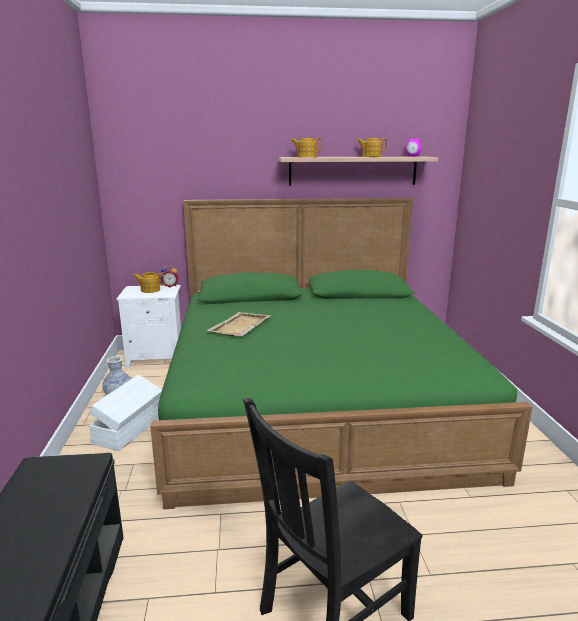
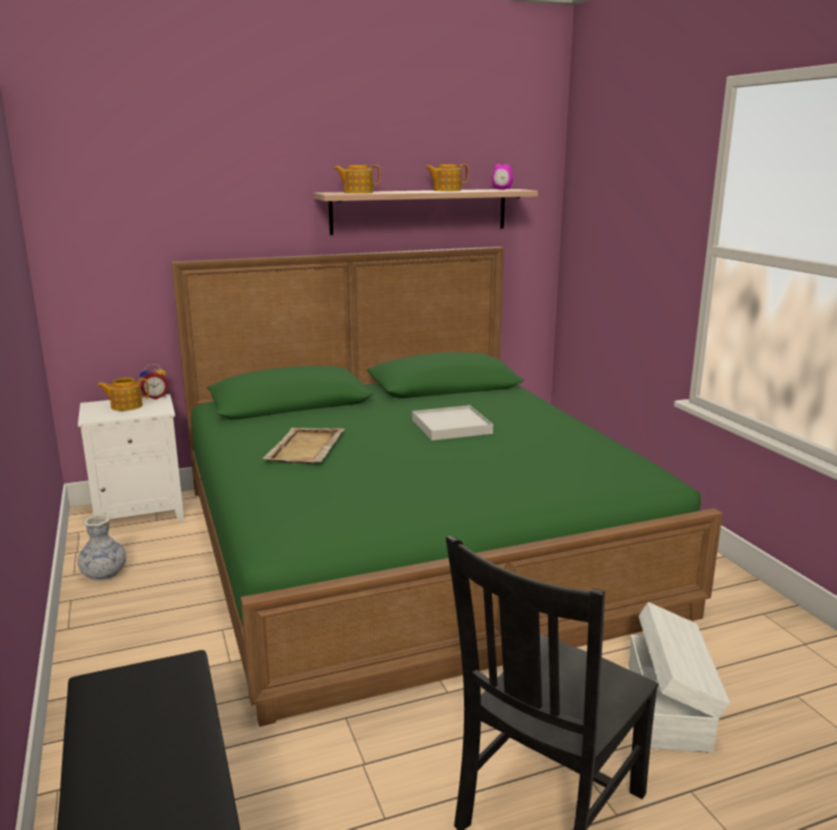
camera: 15 degrees left, 0 degrees up
(130, 429) = (150, 624): white storage box -> white storage box (669, 705)
(346, 321) = (451, 426): none -> white tray

